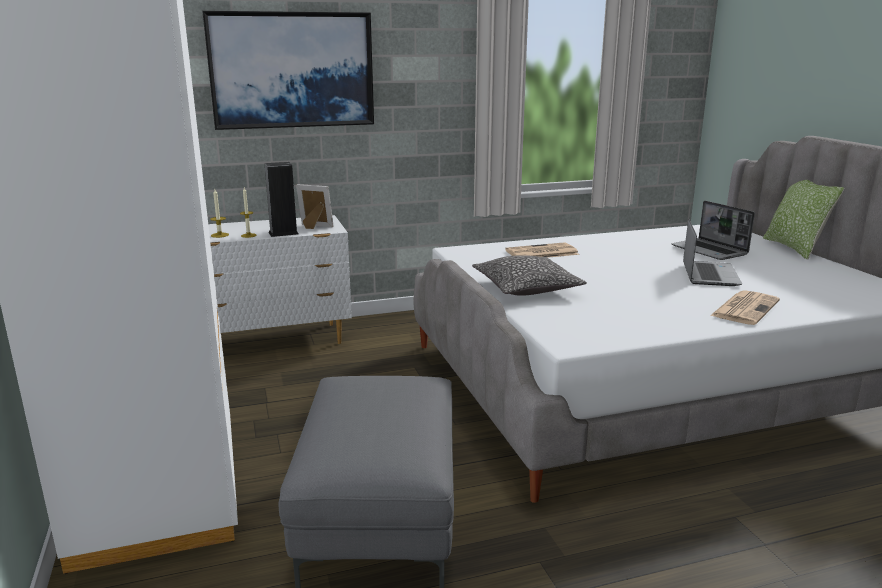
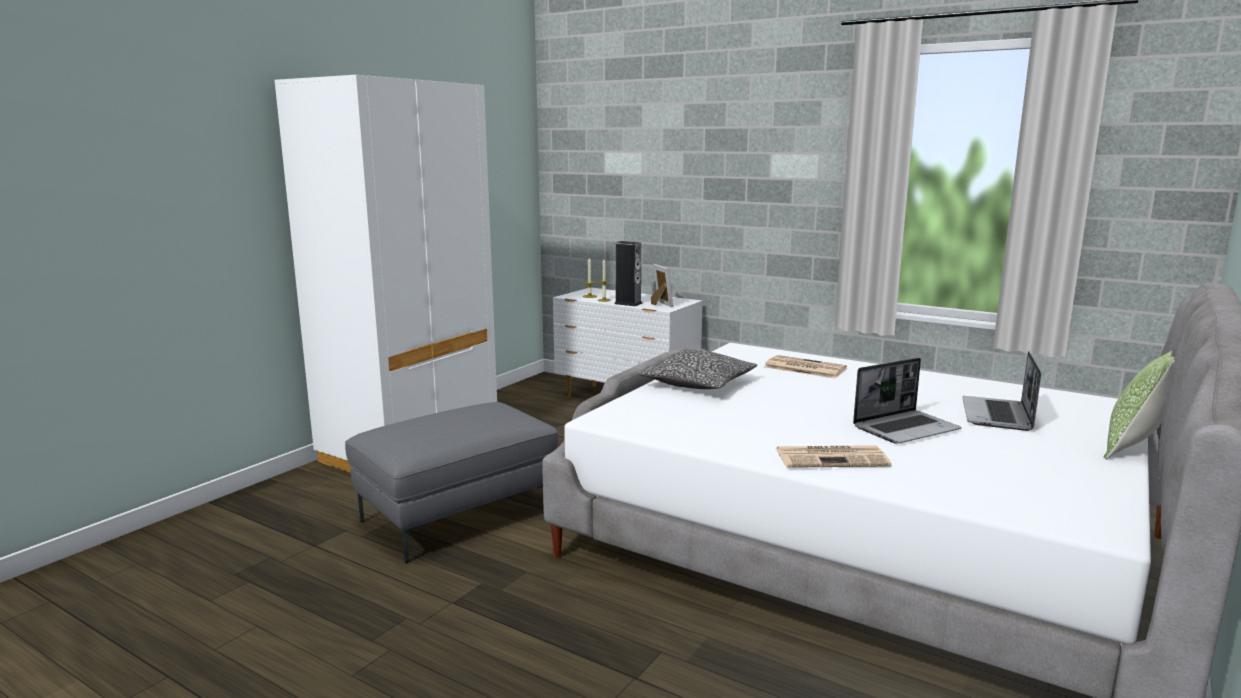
camera: 50 degrees right, 5 degrees down
(292, 70) = (681, 164): picture -> none

